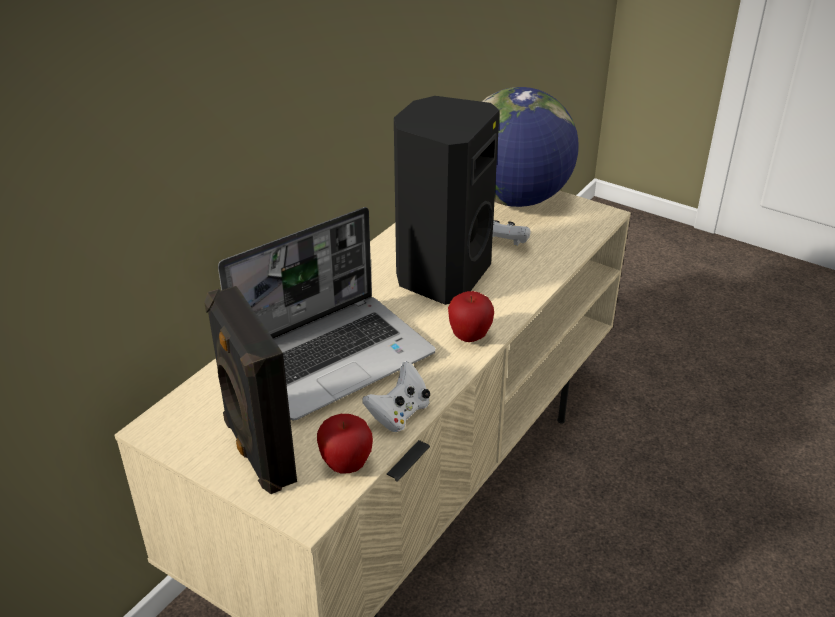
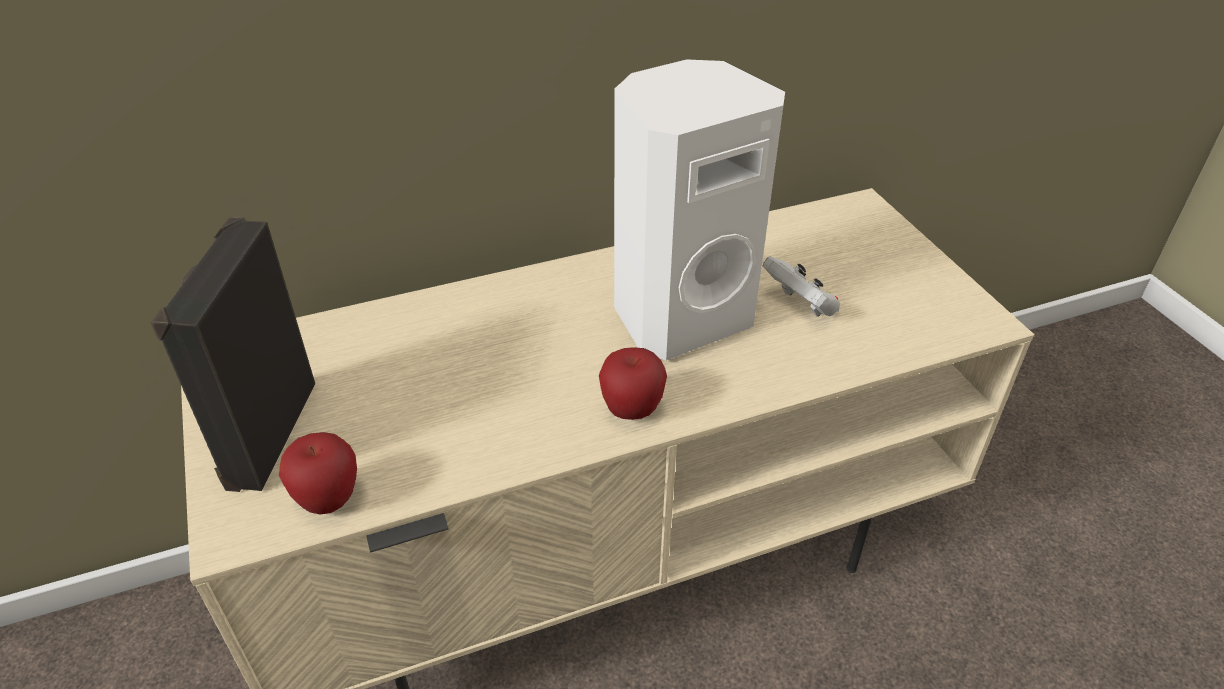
camera: 35 degrees right, 5 degrees up
(335, 356) = (460, 361): laptop -> none
(399, 414) = (448, 468): white game controller -> none
(440, 276) = (680, 315): black speaker -> white speaker
(515, 199) = (880, 253): globe -> none

